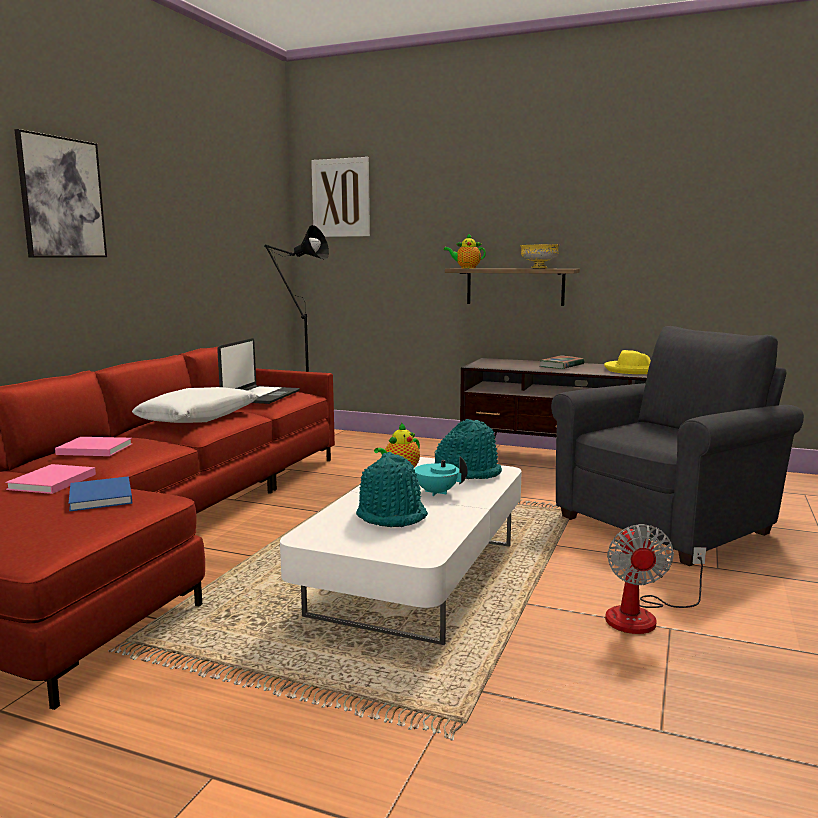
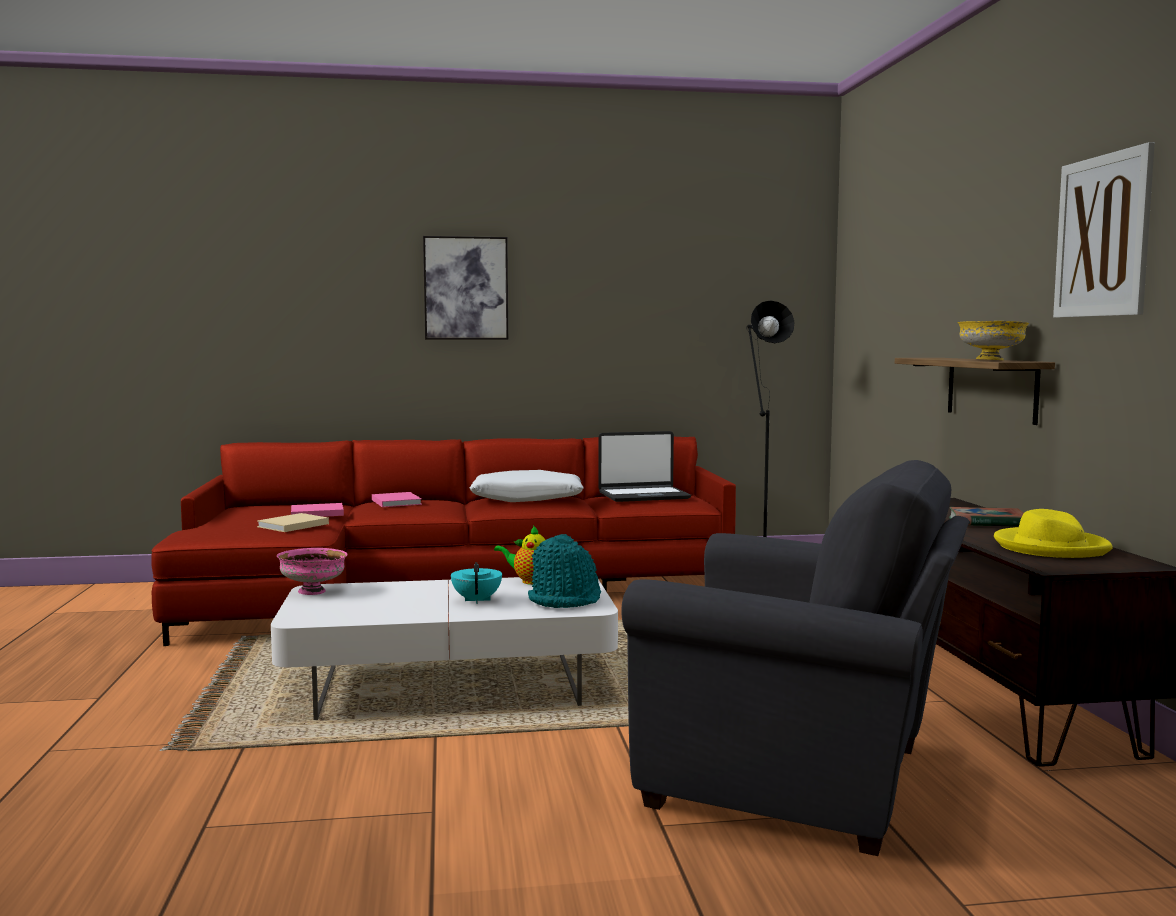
camera: 60 degrees right, 5 degrees down
(101, 497) = (291, 525): blue book -> beige book
(317, 538) = (313, 591): none -> pink bowl
(341, 198) = (865, 261): picture -> picture (1102, 236)
(391, 515) = (392, 598): turquoise hat -> none
(466, 268) = (930, 357): teapot -> none
(643, 616) = (454, 794): fan -> none

